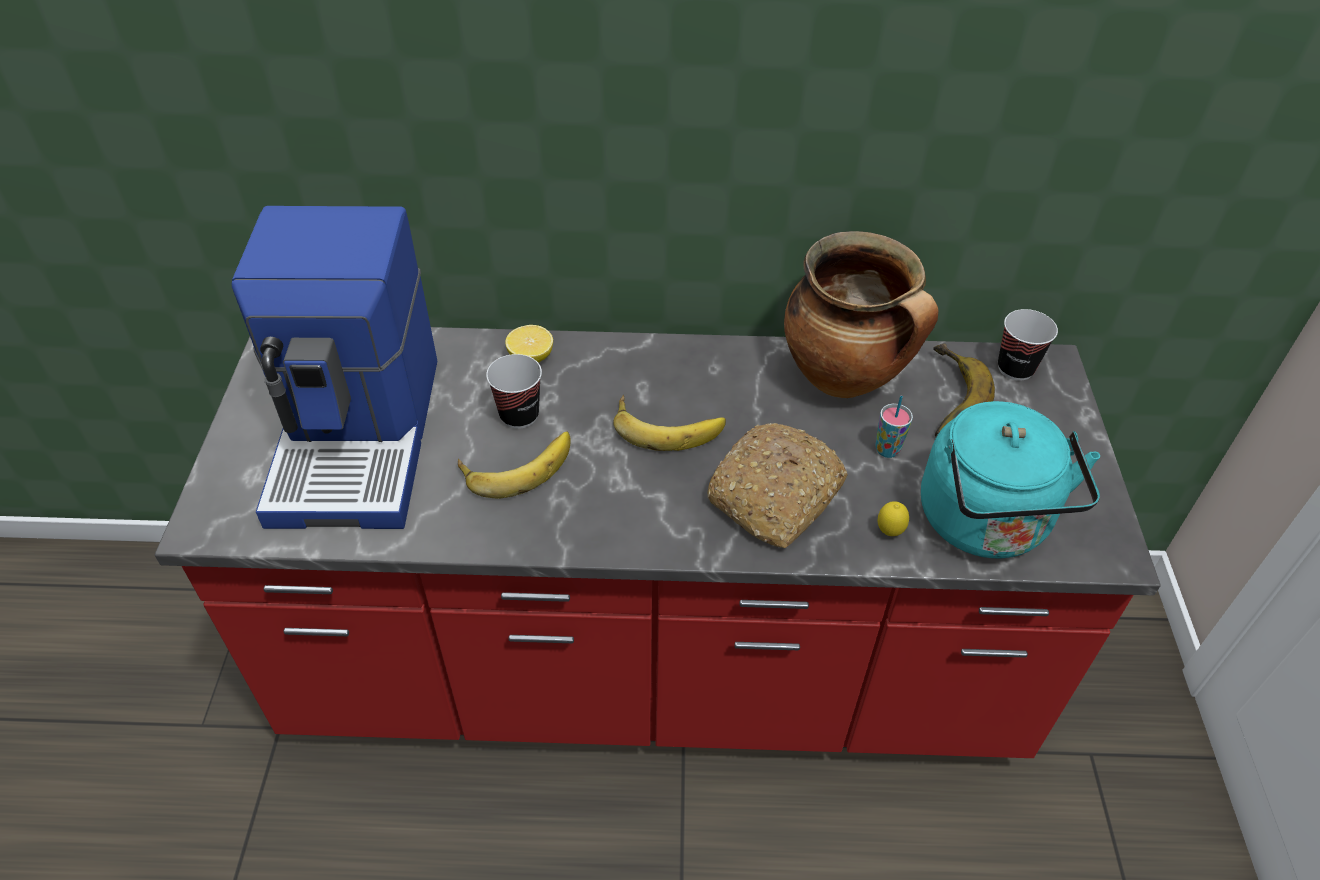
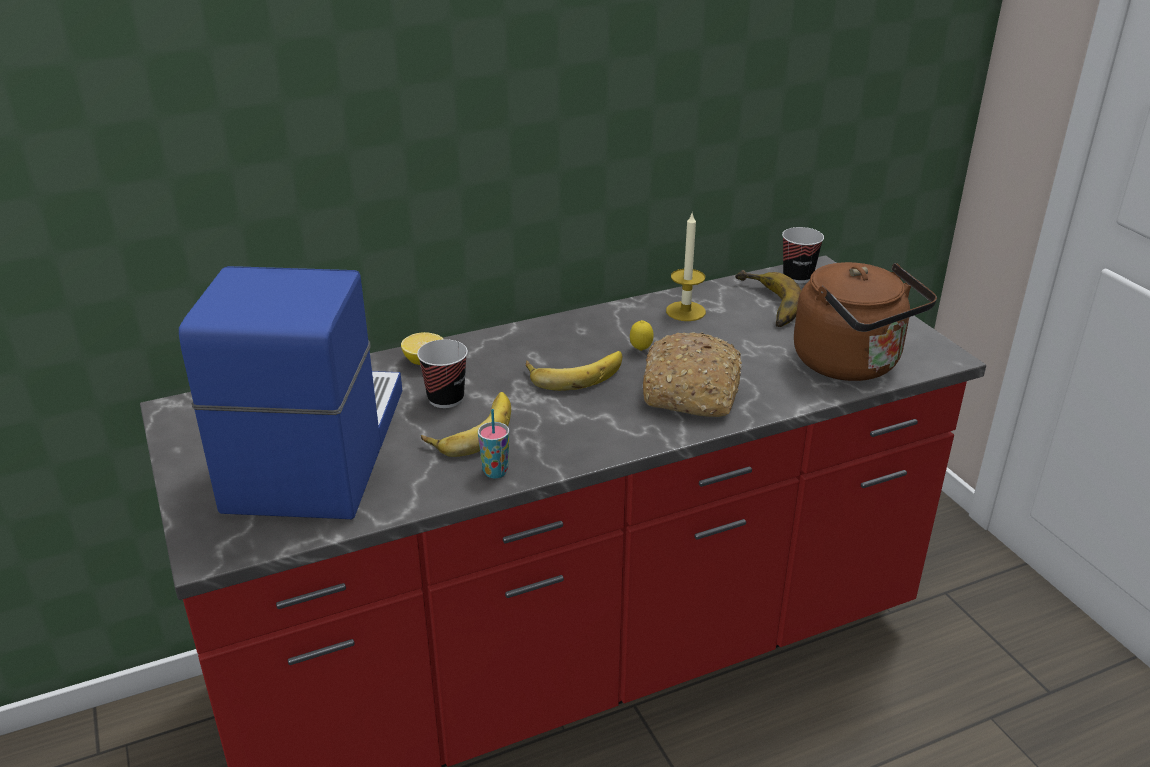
camera: 25 degrees left, 15 degrees down
(360, 436) = (313, 450): coffee machine -> coffee machine turned 150 degrees counterclockwise
(846, 378) = (685, 311): cooking pot -> candle
(887, 450) = (749, 343): cup -> cup (495, 472)
(889, 532) = (791, 387): lemon -> lemon (641, 350)
(987, 524) = (852, 364): turquoise kettle -> brown kettle

